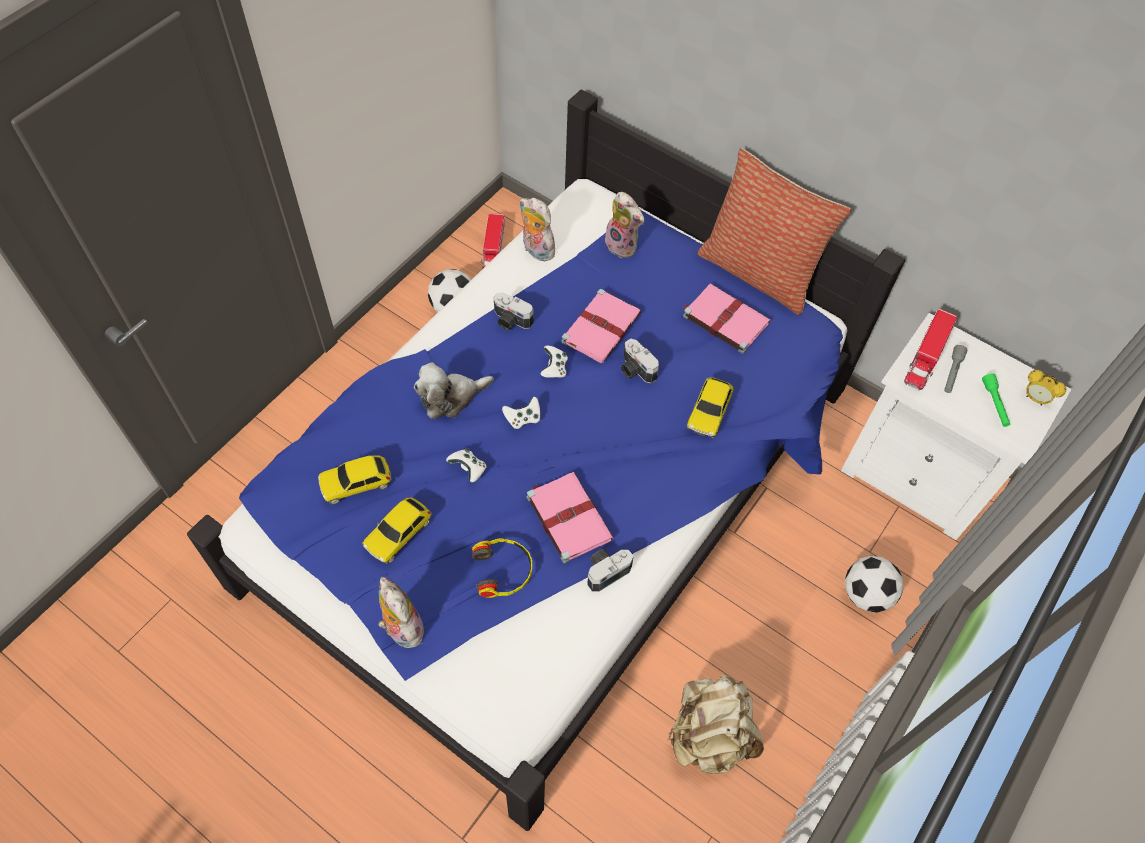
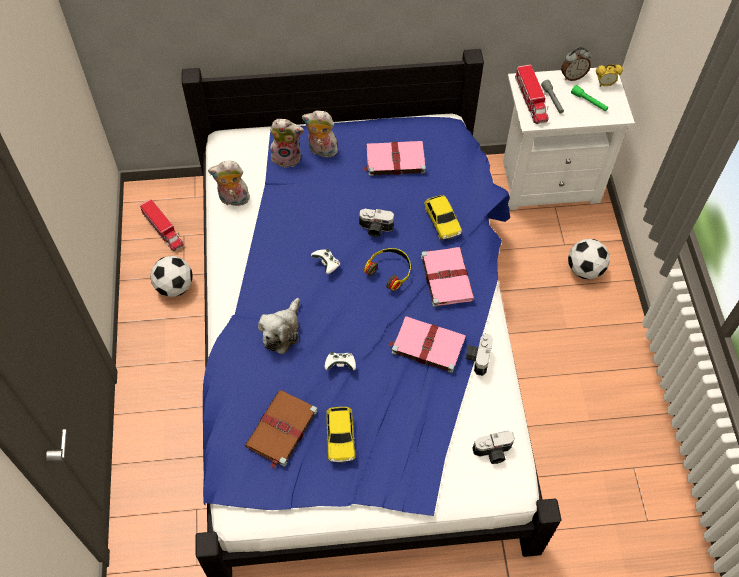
camera: 40 degrees left, 0 degrees up
(356, 483) = (281, 430): toy car -> brown book
(401, 628) = (400, 489): plush toy -> plush toy (321, 151)
(503, 570) = (423, 406): headphones -> headphones (389, 270)
(510, 321) = (267, 256): camera -> camera (493, 453)
(523, 418) = (340, 309): white game controller -> none
(601, 327) = (328, 218): pink book -> pink book (446, 277)
(709, 734) = (581, 415): beige backpack -> none
(759, 272) = (384, 117): pillow -> none
(1003, 365) = (572, 76): none -> alarm clock

